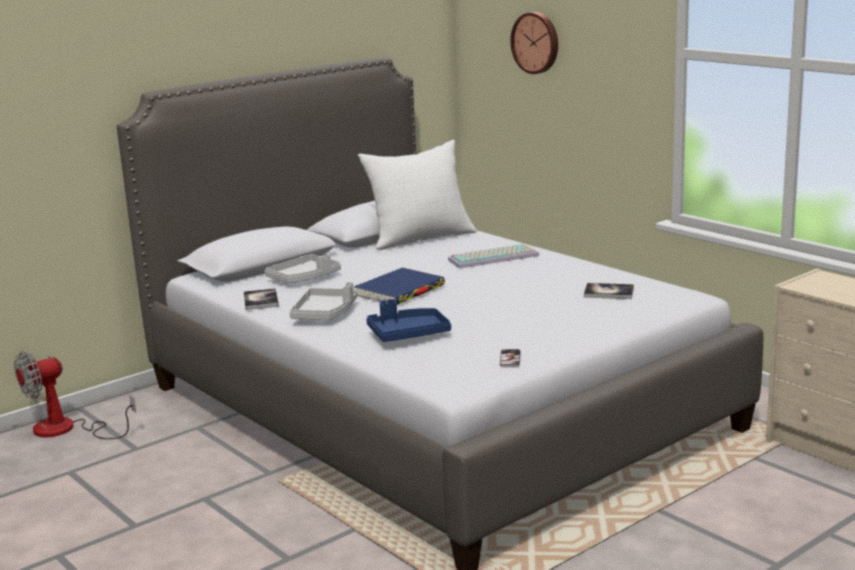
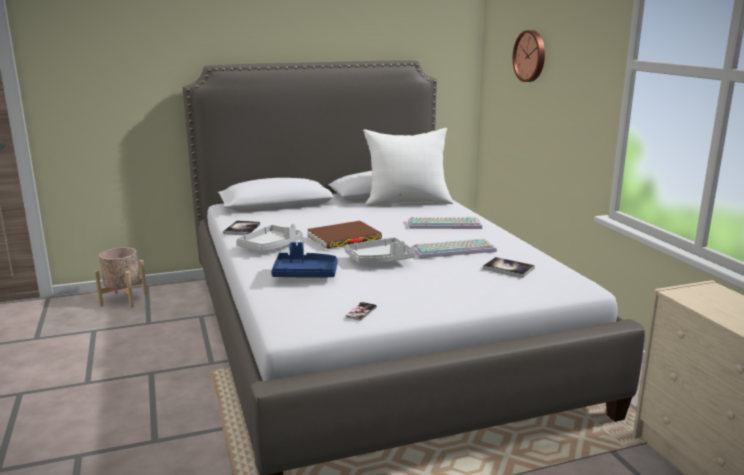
camera: 20 degrees right, 0 degrees up
(67, 429) = (124, 299): fan -> beige planter
(304, 278) = (291, 218): grey tray -> grey tray (380, 260)
(400, 291) = (344, 238): blue book -> brown book
(533, 283) = (454, 249): none -> keyboard

